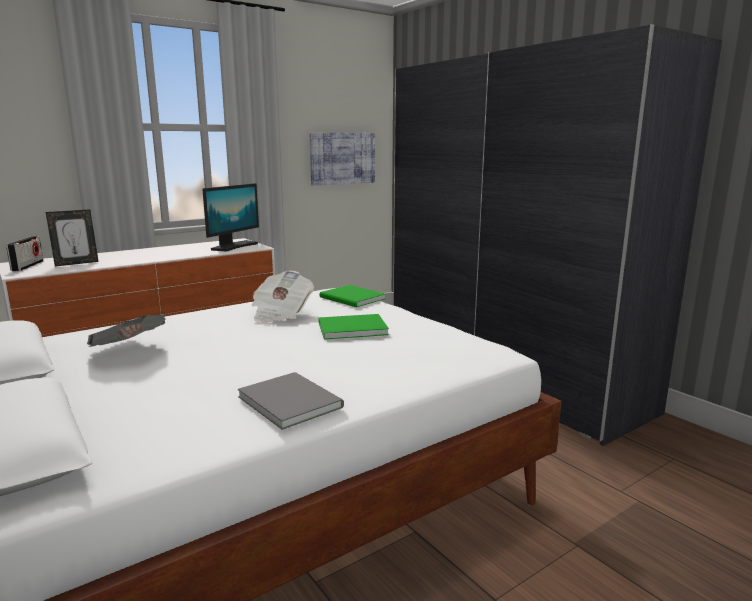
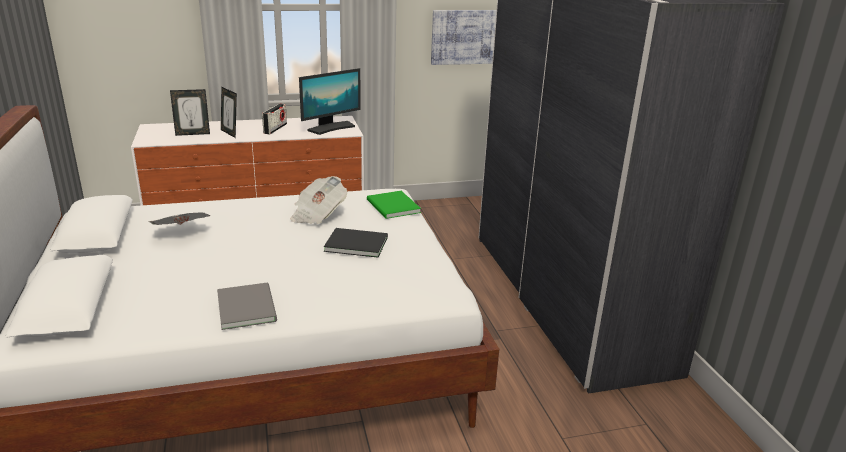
camera: 20 degrees right, 10 degrees up
(27, 266) = (157, 132): radio -> radio (275, 128)
(123, 259) = (230, 133): none -> picture frame
(350, 328) = (355, 243): green book -> black book

